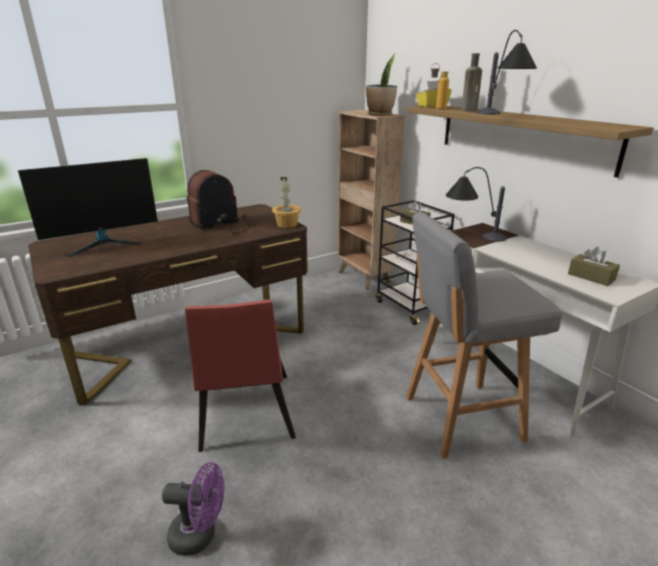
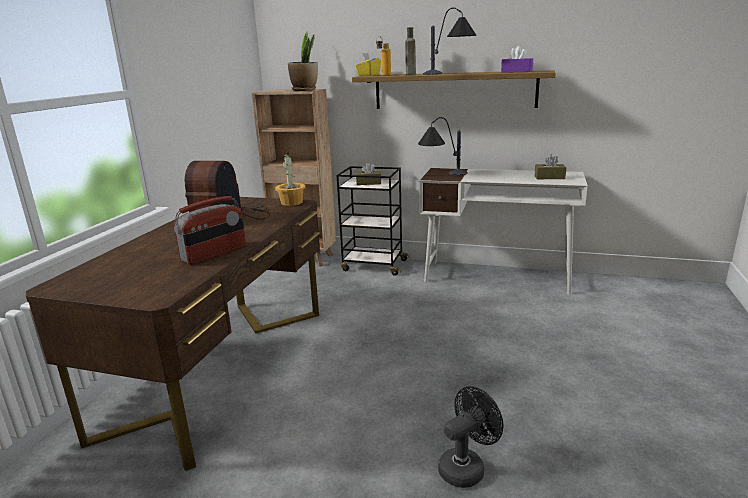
camera: 40 degrees left, 5 degrees down
(104, 244) = (138, 264): monitor -> none
(148, 252) = (214, 253): none -> radio
(200, 535) = (466, 467): purple fan -> black fan
(245, 416) = (370, 387): red chair -> none
(459, 418) = (507, 314): grey stool -> none
(584, 123) = (516, 71): none -> purple tissue box

